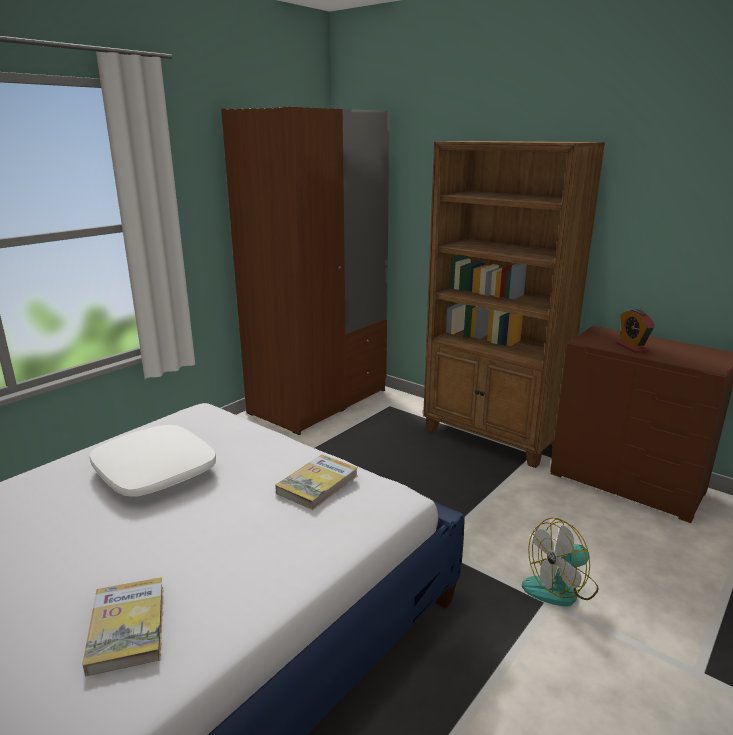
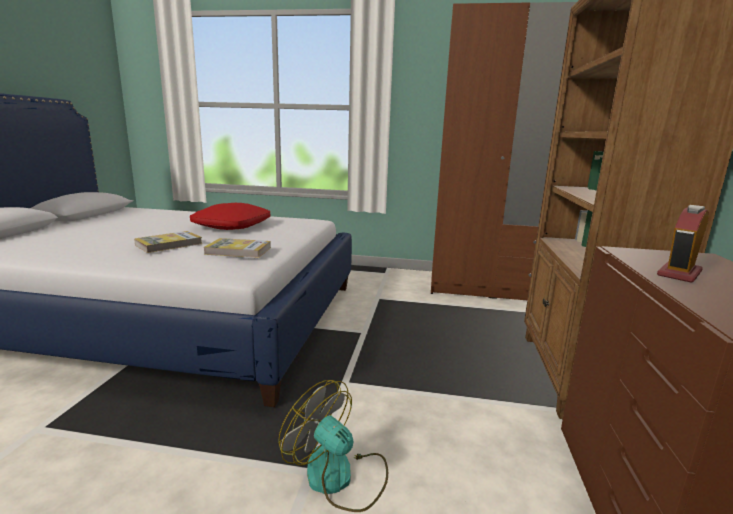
camera: 60 degrees right, 5 degrees down
(127, 628) = (80, 245): book -> book (169, 244)
(154, 472) = (232, 226): white pillow -> red pillow

